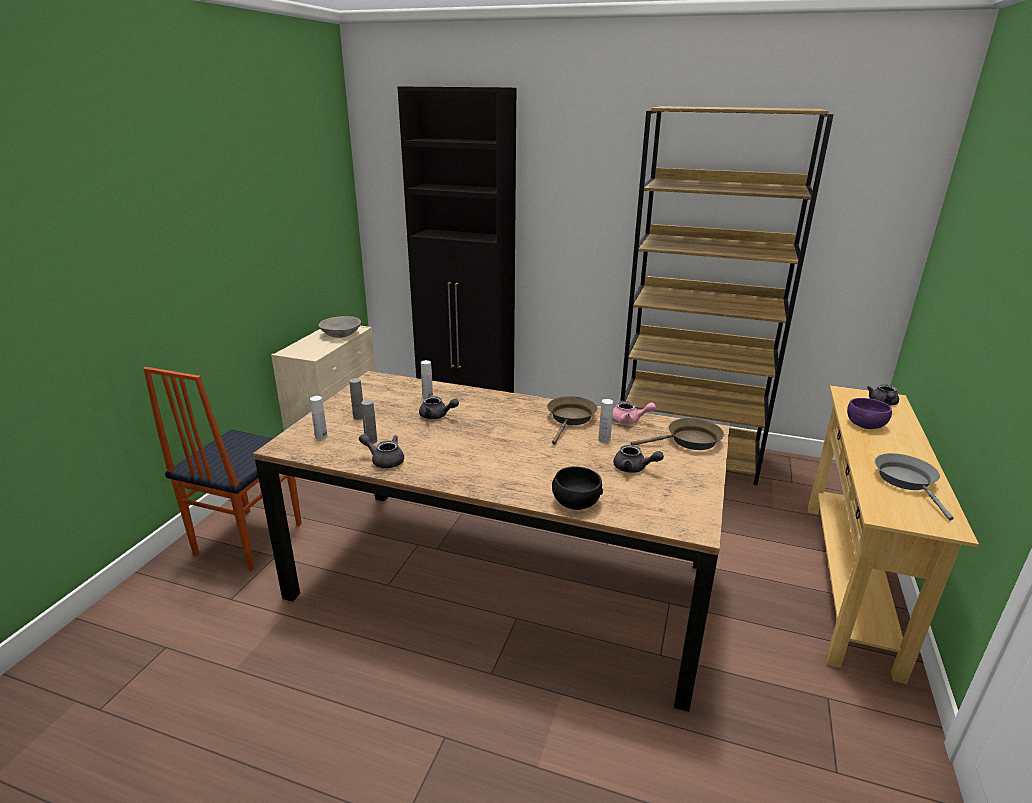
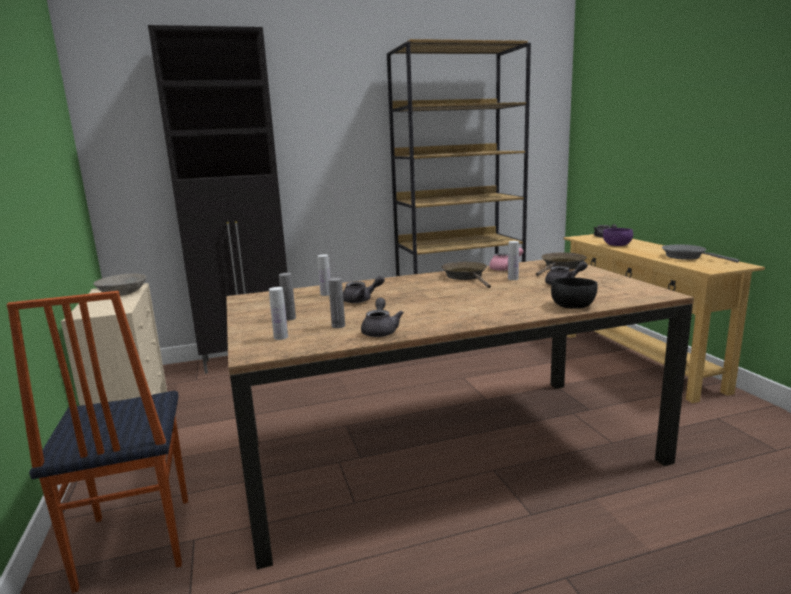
camera: 35 degrees left, 10 degrees down
(384, 460) = (380, 331): grey teapot -> grey teapot turned 105 degrees clockwise

